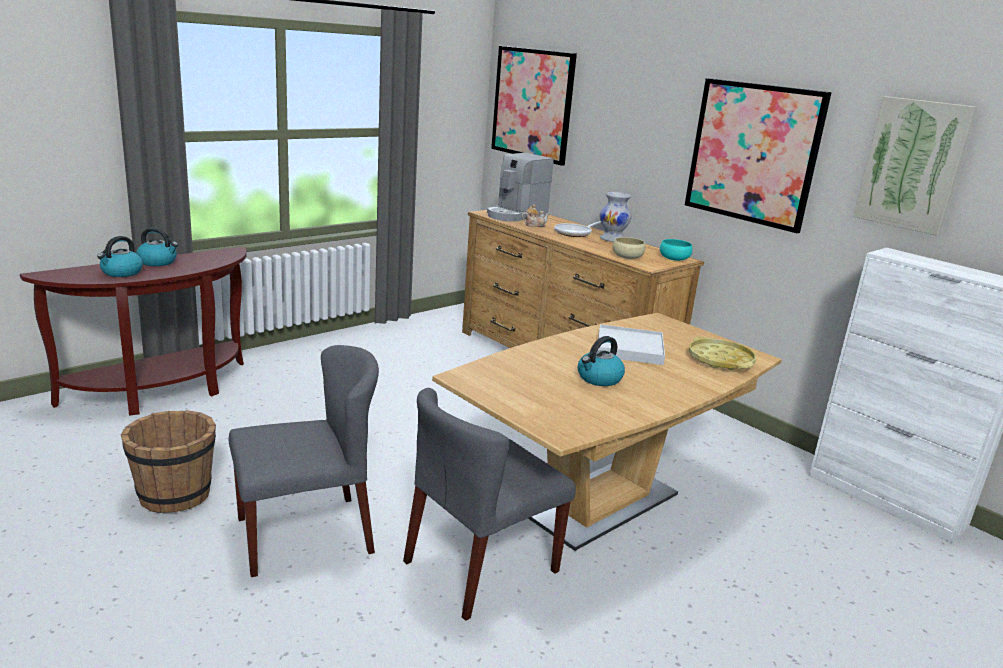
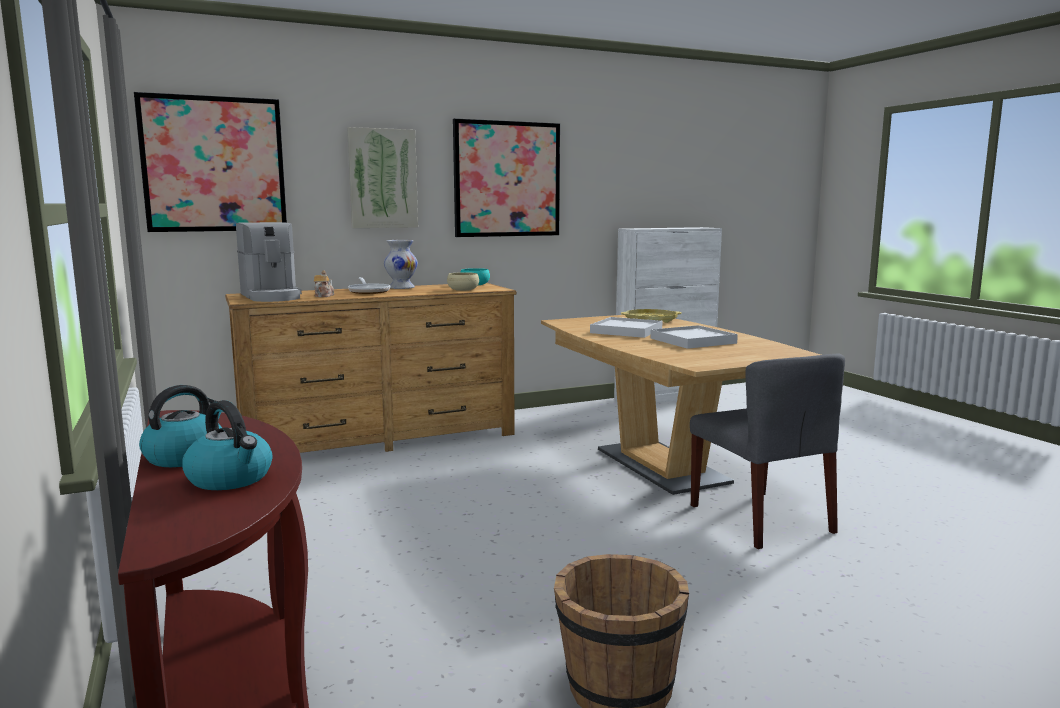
camera: 70 degrees left, 10 degrees down
(306, 534) = (715, 595): grey chair -> none
(599, 378) = (693, 341): kettle -> white tray
(913, 165) = (619, 169): picture -> picture (382, 178)

